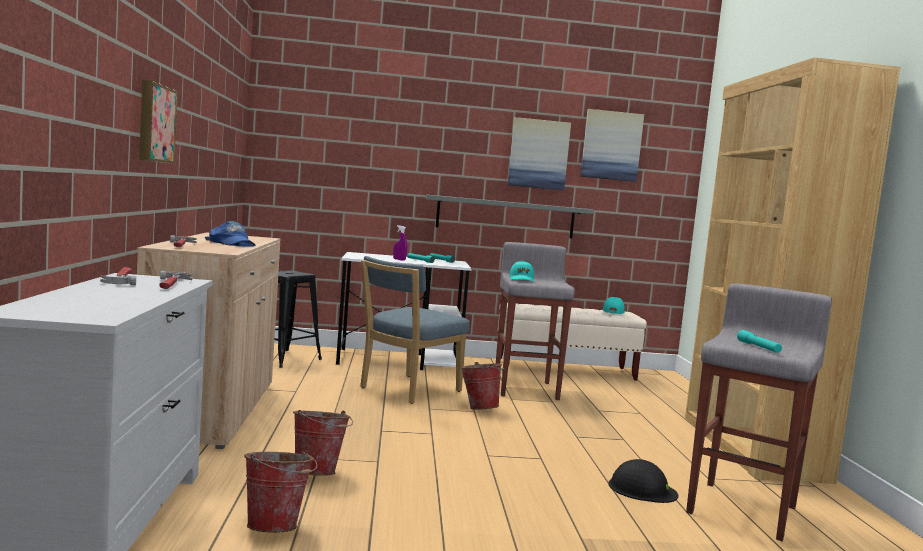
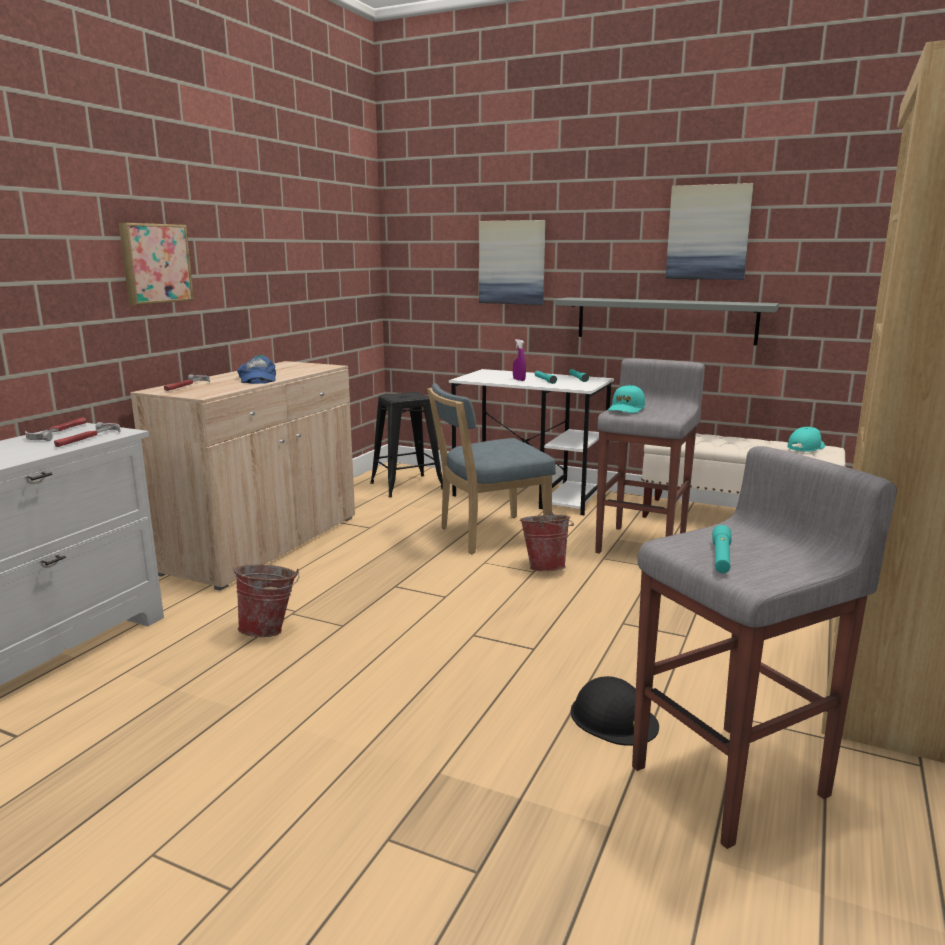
camera: 30 degrees right, 10 degrees up
(277, 526) = (156, 687): bucket -> none
(611, 145) = (817, 209): picture -> picture (512, 262)

